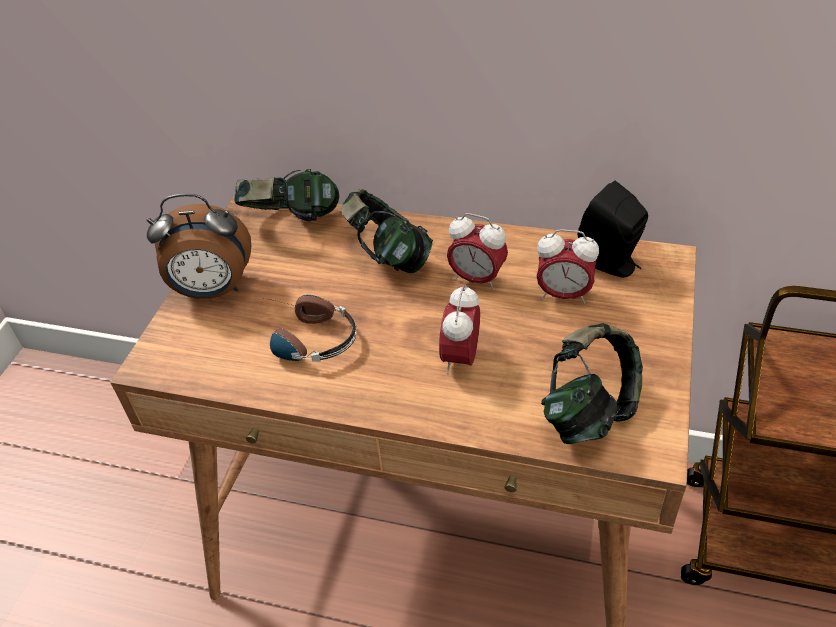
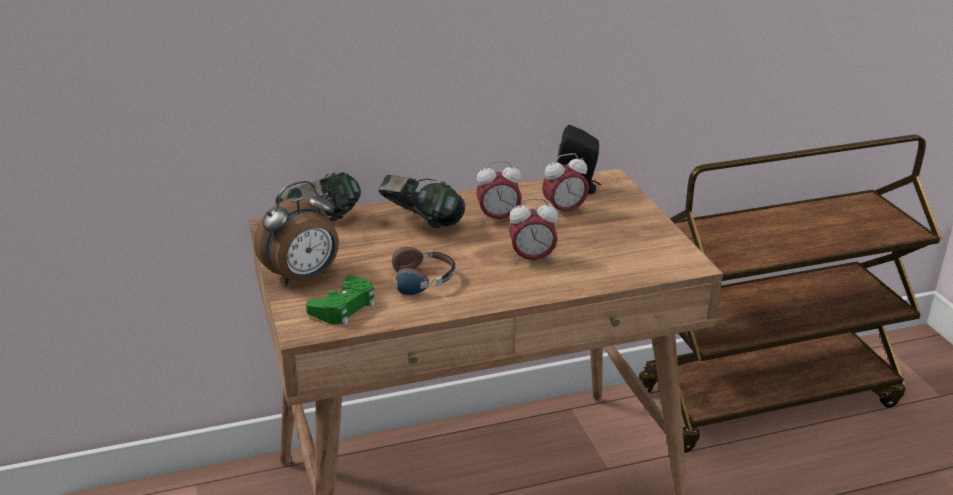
camera: 35 degrees left, 15 degrees down
(211, 349) = (344, 307): none -> green game controller
(461, 358) = (532, 259): alarm clock -> alarm clock turned 75 degrees counterclockwise
(588, 411) = (638, 259): headphones -> none

